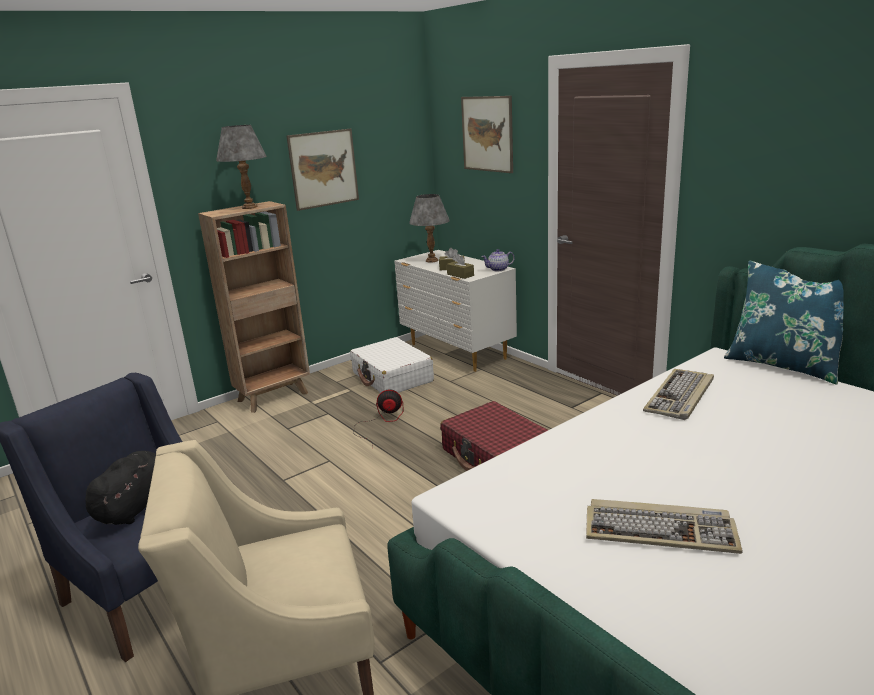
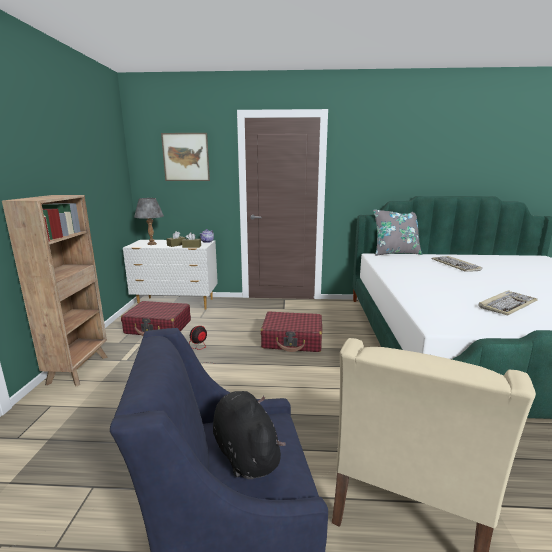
camera: 50 degrees left, 5 degrees down
(249, 207) = (52, 196): grey table lamp -> none
(323, 169) = (79, 173): picture -> none
(392, 377) = (158, 327): white suitcase -> red suitcase
(680, 397) = (397, 269): keyboard -> keyboard (456, 265)
(784, 365) = (395, 253): blue pillow -> grey pillow

